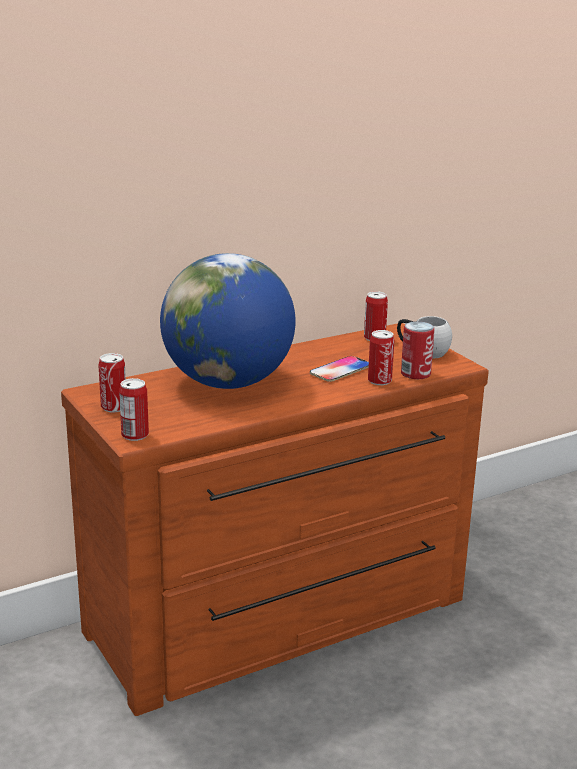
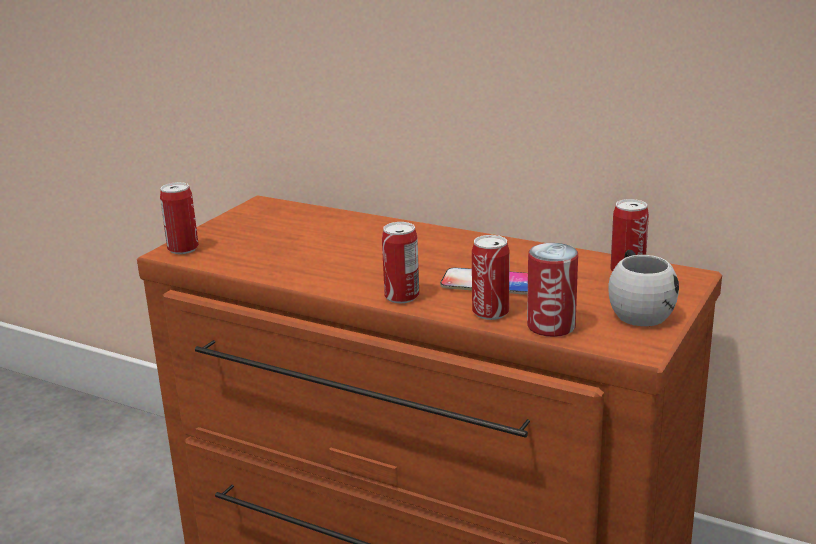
camera: 60 degrees right, 0 degrees up
(114, 407) = (237, 222): can -> can (401, 296)
(228, 382) = (364, 245): globe -> none

